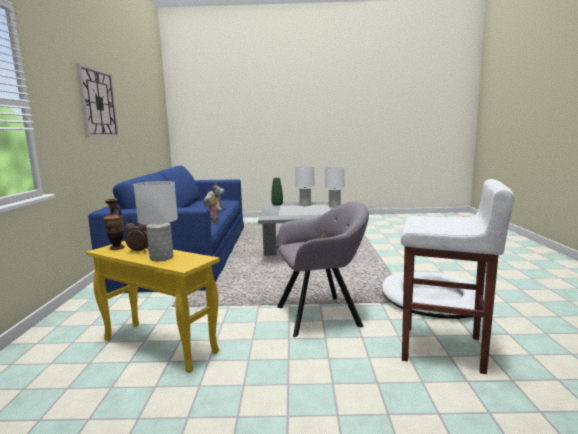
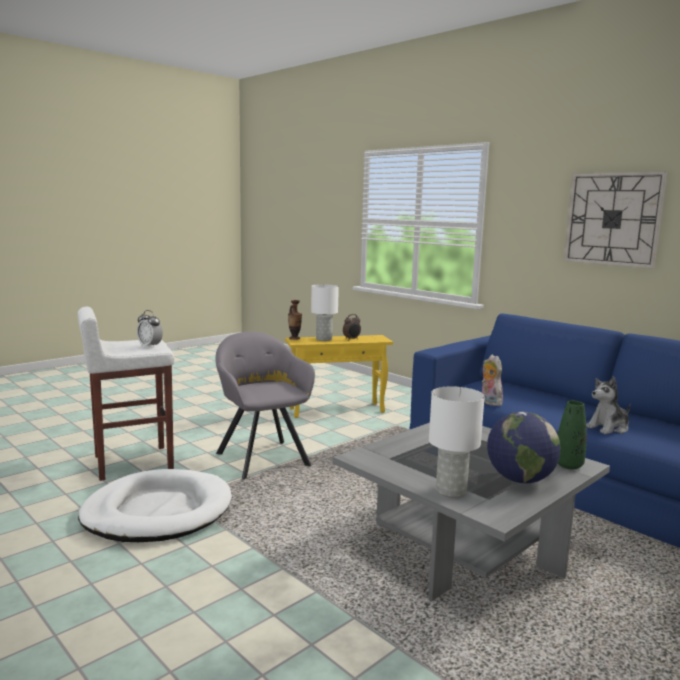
camera: 135 degrees right, 0 degrees up
(117, 248) = (373, 338): vase -> vase (294, 338)
(305, 205) = (520, 479): white table lamp -> globe
(322, 315) = (262, 457): grey armchair -> grey armchair turned 120 degrees clockwise
(425, 221) = (150, 346): none -> alarm clock

